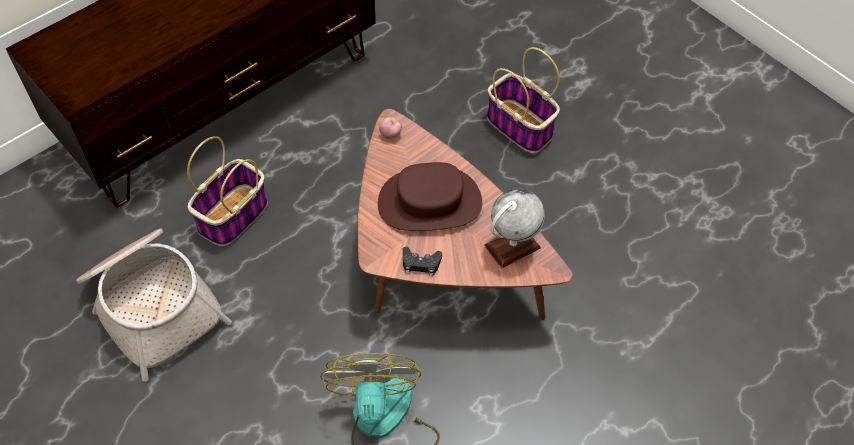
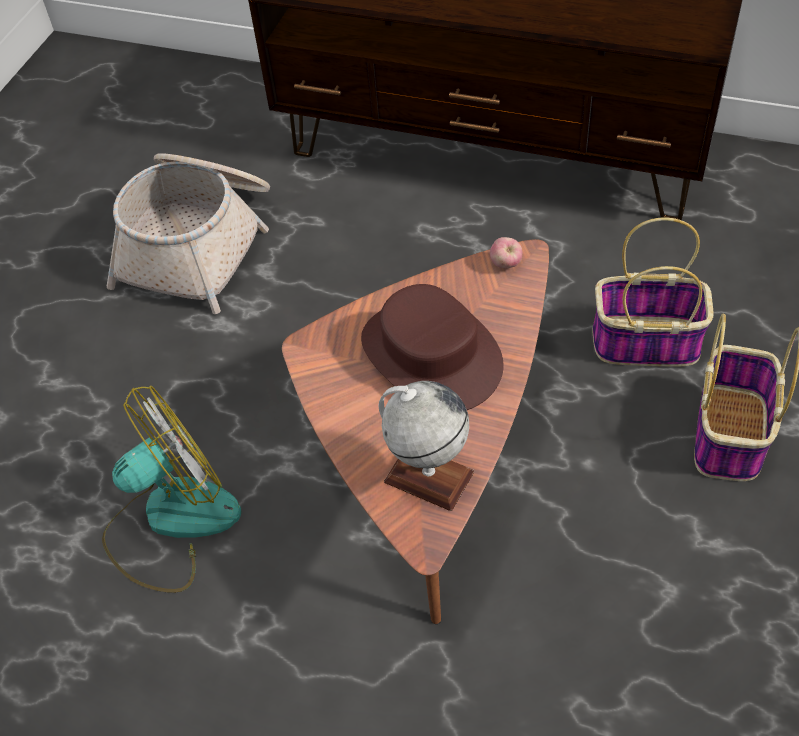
camera: 65 degrees right, 5 degrees down
(233, 217) = (351, 241): basket -> basket (644, 343)
(421, 263) = (330, 393): black game controller -> none

